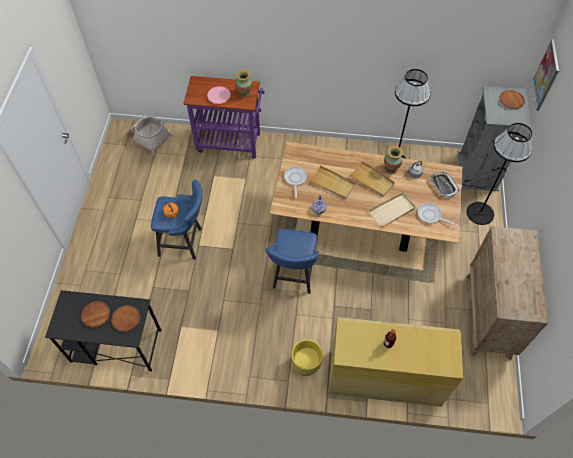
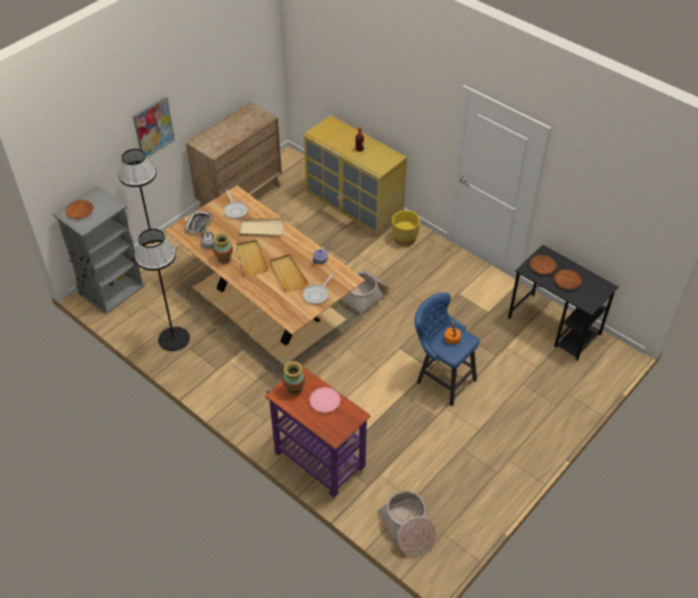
camera: 145 degrees left, 10 degrees down
(293, 279) = (365, 296): blue stool -> basket
(546, 75) = (62, 163): picture -> picture (153, 128)

